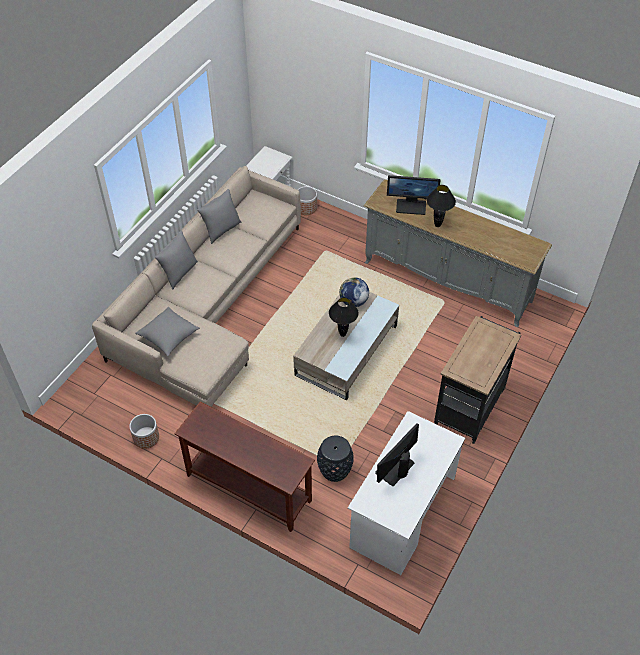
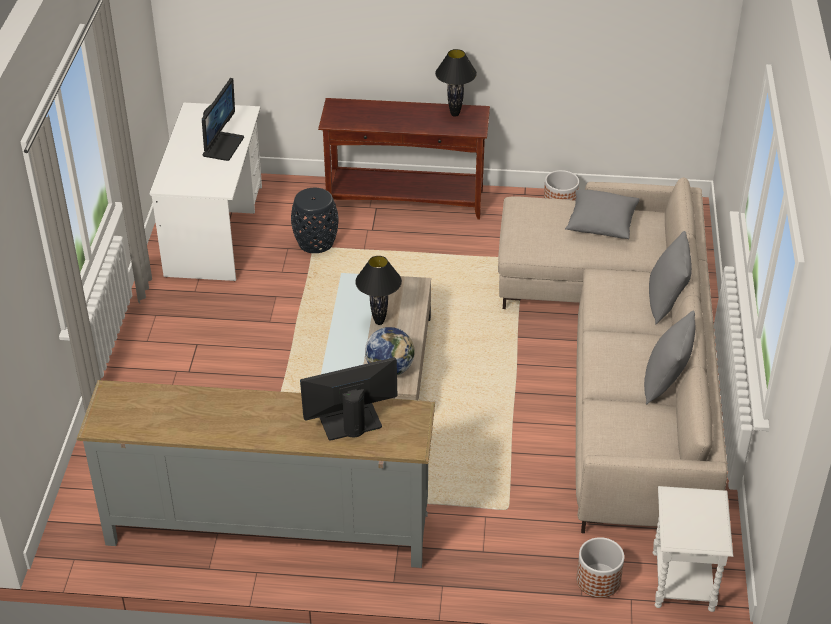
camera: 155 degrees right, 10 degrees down
(437, 225) = (289, 404): black table lamp -> black table lamp (455, 114)
(470, 406) = (167, 359): black cart -> none

